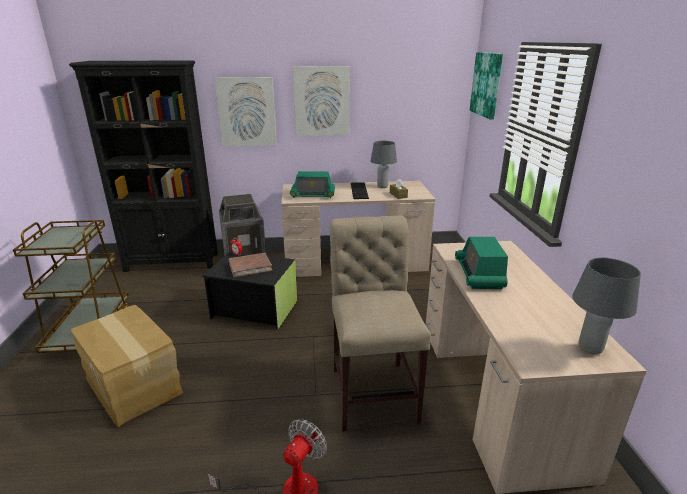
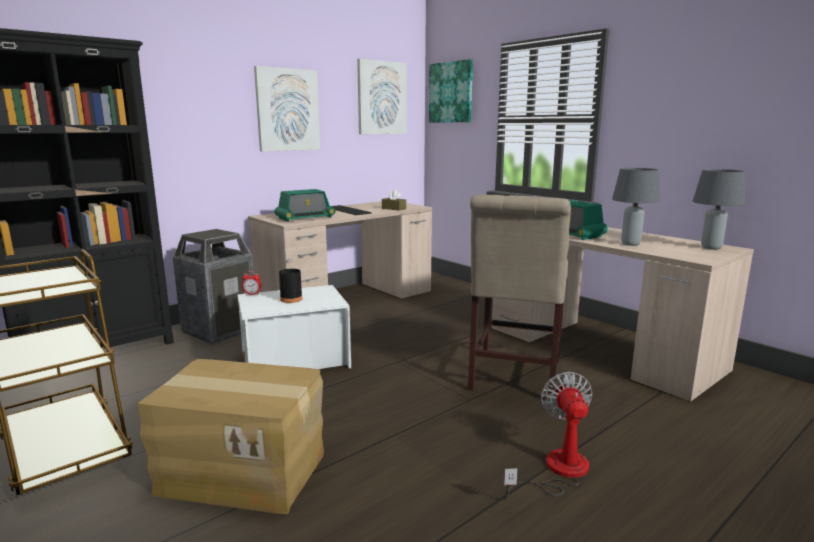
camera: 35 degrees left, 10 degrees down
(247, 112) = (198, 121): picture -> picture (381, 98)
(250, 267) = (291, 299): brown book -> black bottle
(255, 308) = (295, 360): black storage box -> white storage box
(373, 389) = (513, 378): beige chair -> beige chair turned 120 degrees counterclockwise
(383, 187) = (365, 206): grey table lamp -> grey table lamp (631, 244)

